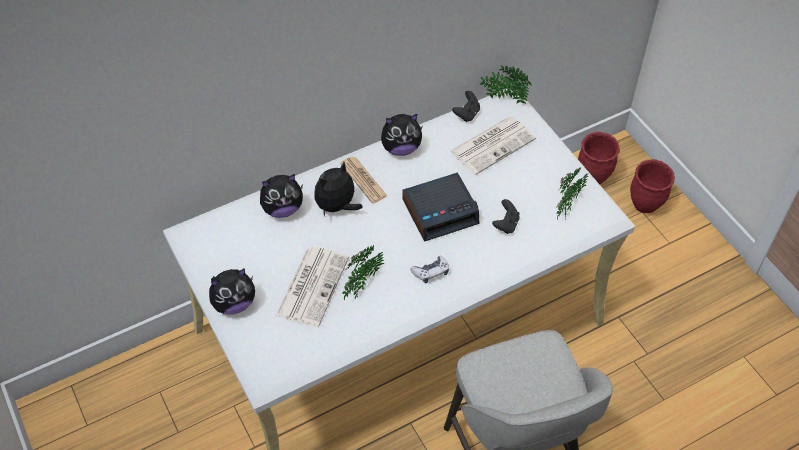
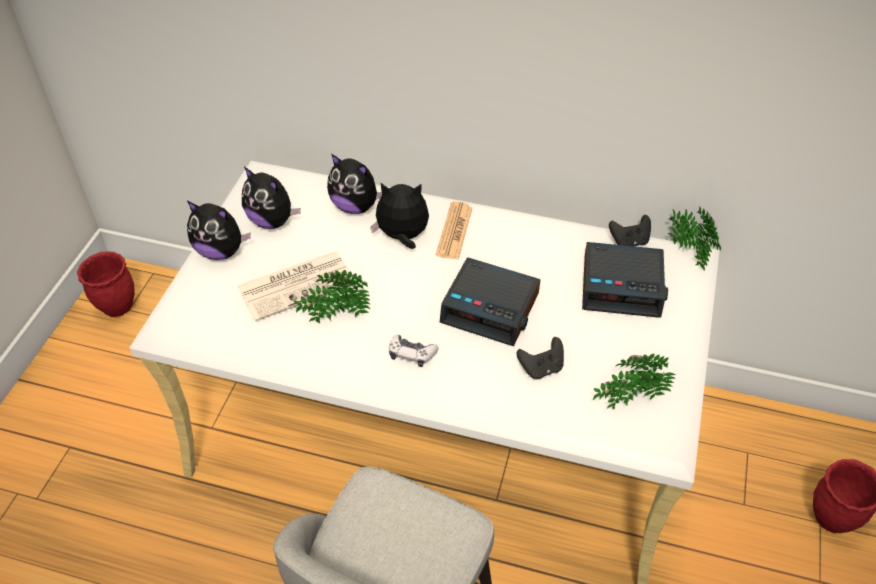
camera: 45 degrees right, 5 degrees down
(401, 148) = (524, 228): plush toy -> plush toy (272, 221)
(493, 144) = (622, 286): newspaper -> alarm clock
(592, 177) = (796, 445): red planter -> red planter (117, 306)

